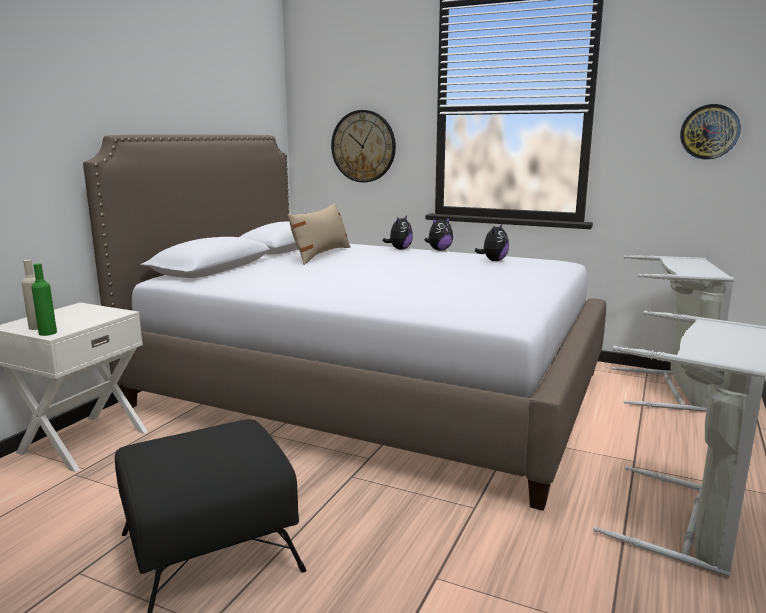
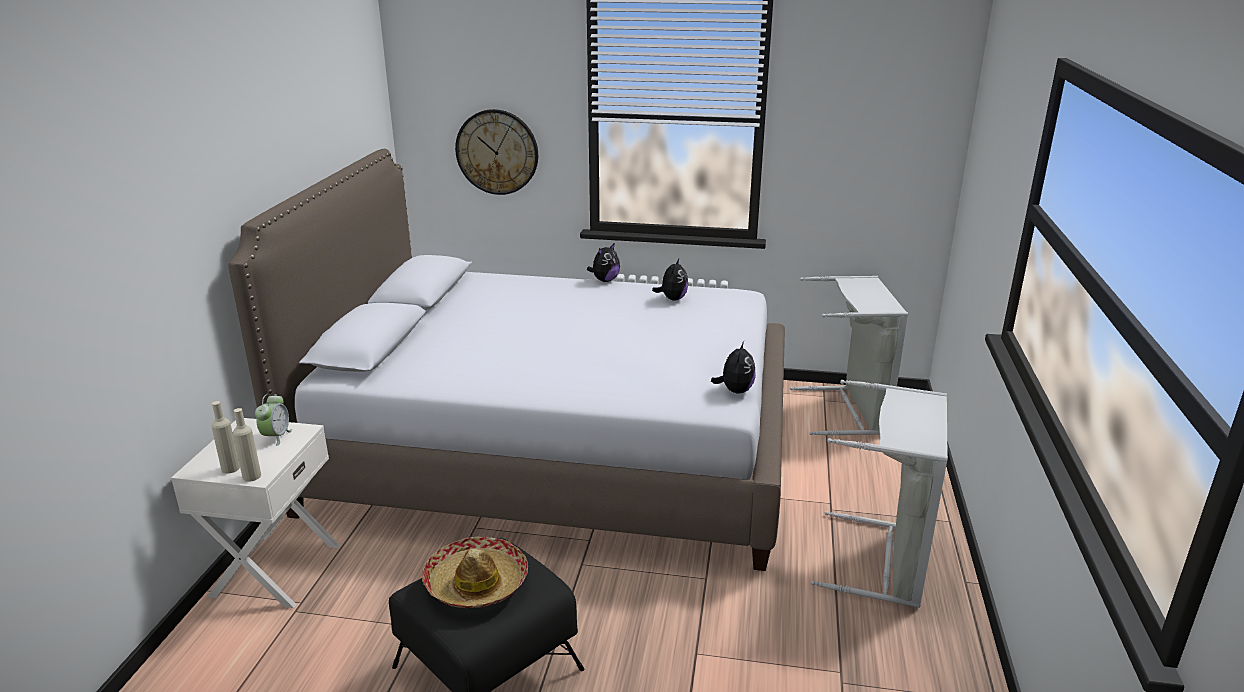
camera: 15 degrees left, 10 degrees up
(48, 333) = (252, 476): green bottle -> beige bottle
(94, 314) = (276, 437): none -> alarm clock
(197, 447) = (476, 583): none -> hat
(321, 255) = (478, 305): beige pillow -> none
(399, 249) = (561, 283): plush toy -> plush toy (735, 391)
(709, 132) = (880, 151): wall clock -> none

